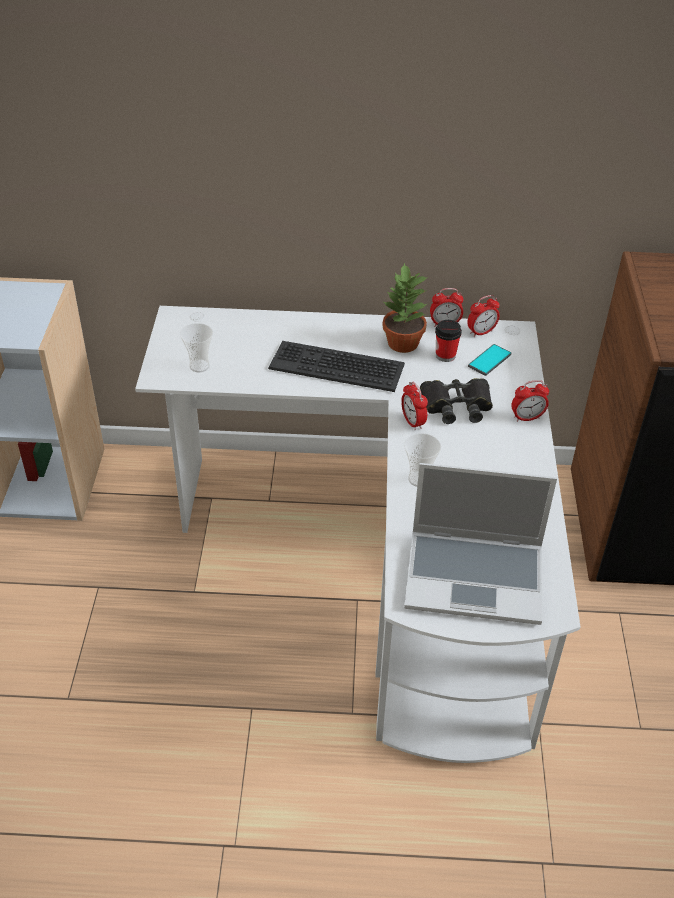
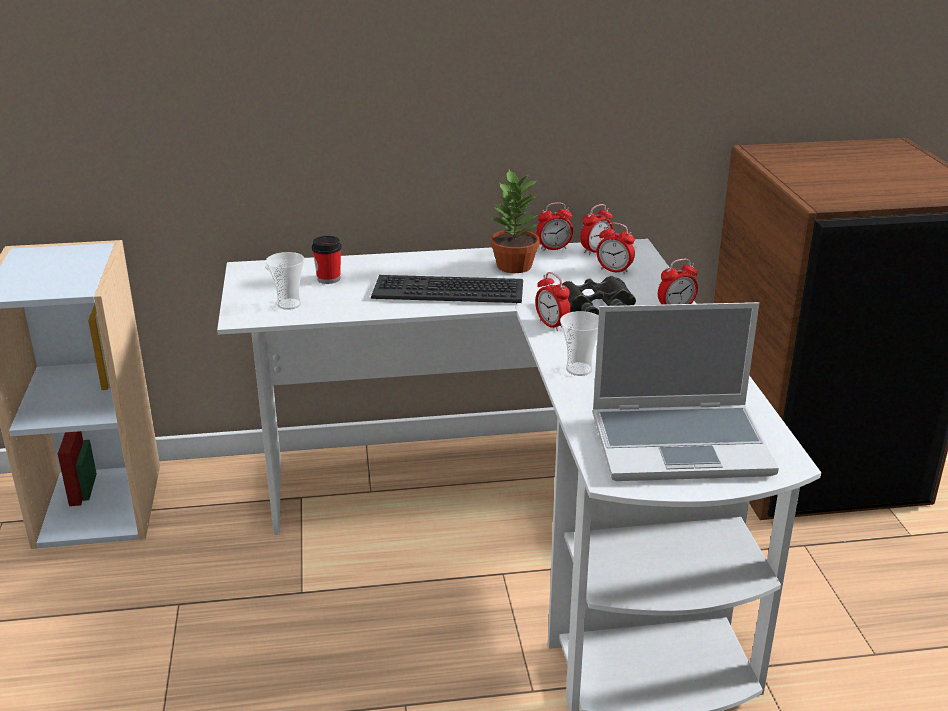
camera: 10 degrees left, 15 degrees down
(445, 355) = (565, 271): cup -> cup (328, 279)
(489, 360) = (614, 270): phone -> alarm clock

